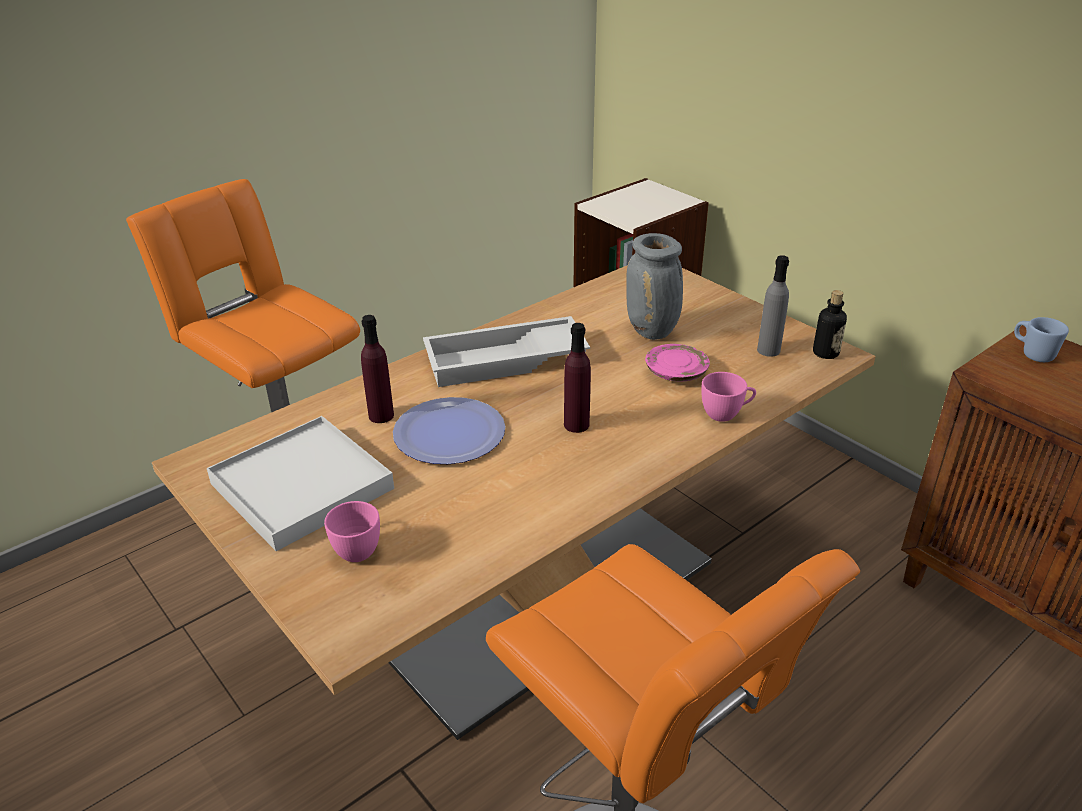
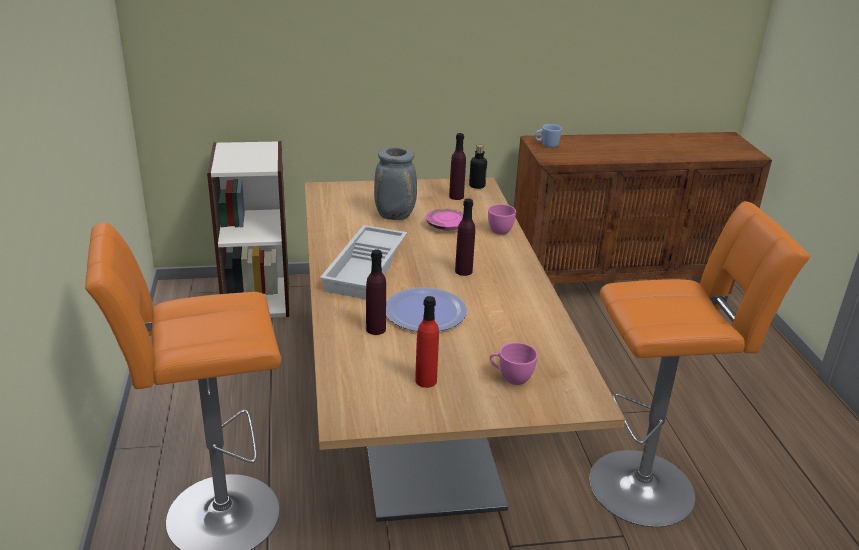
camera: 60 degrees left, 5 degrees down
(302, 486) = (426, 381): white tray -> red bottle
(768, 350) = (456, 196): grey bottle -> purple bottle

